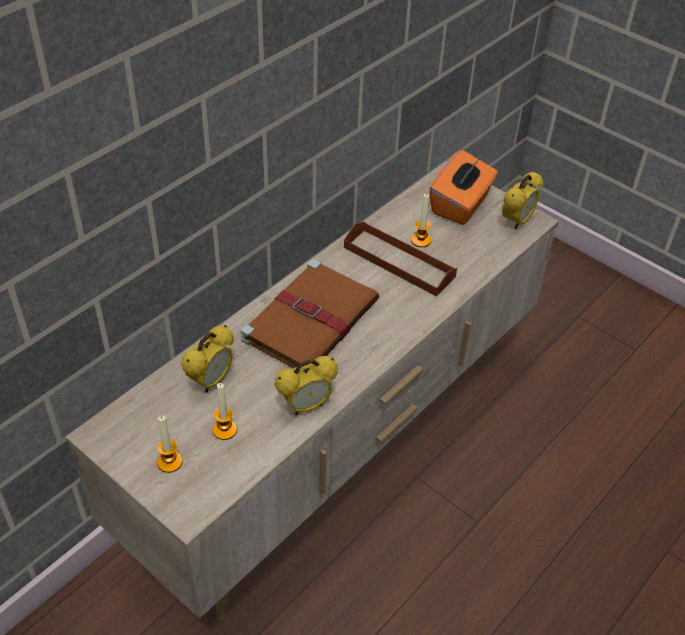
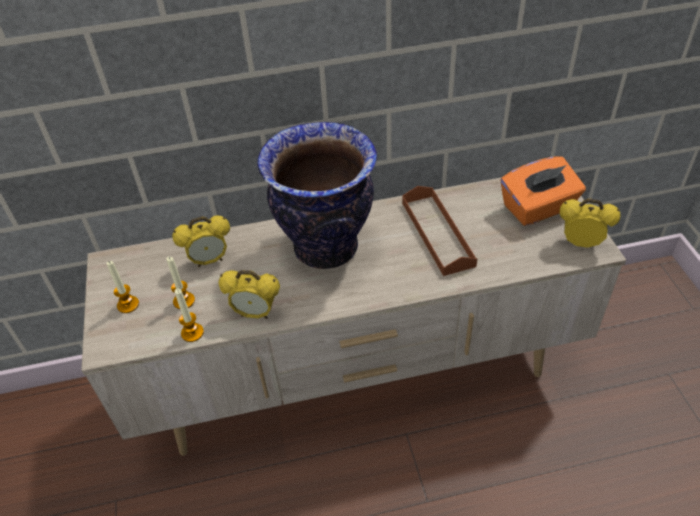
camera: 40 degrees right, 0 degrees up
(312, 319) = (324, 248): brown book -> vase
(420, 240) = (473, 224): candle -> candle (192, 333)
(517, 221) = (580, 243): alarm clock -> alarm clock turned 150 degrees counterclockwise

